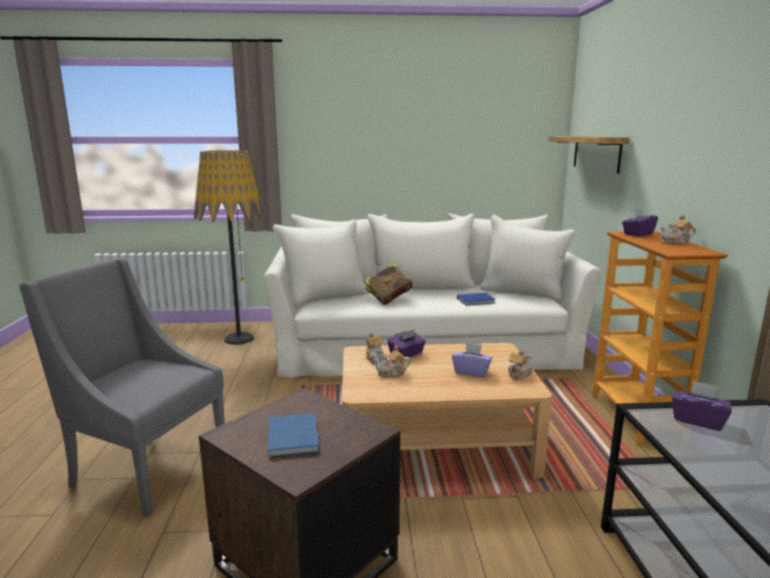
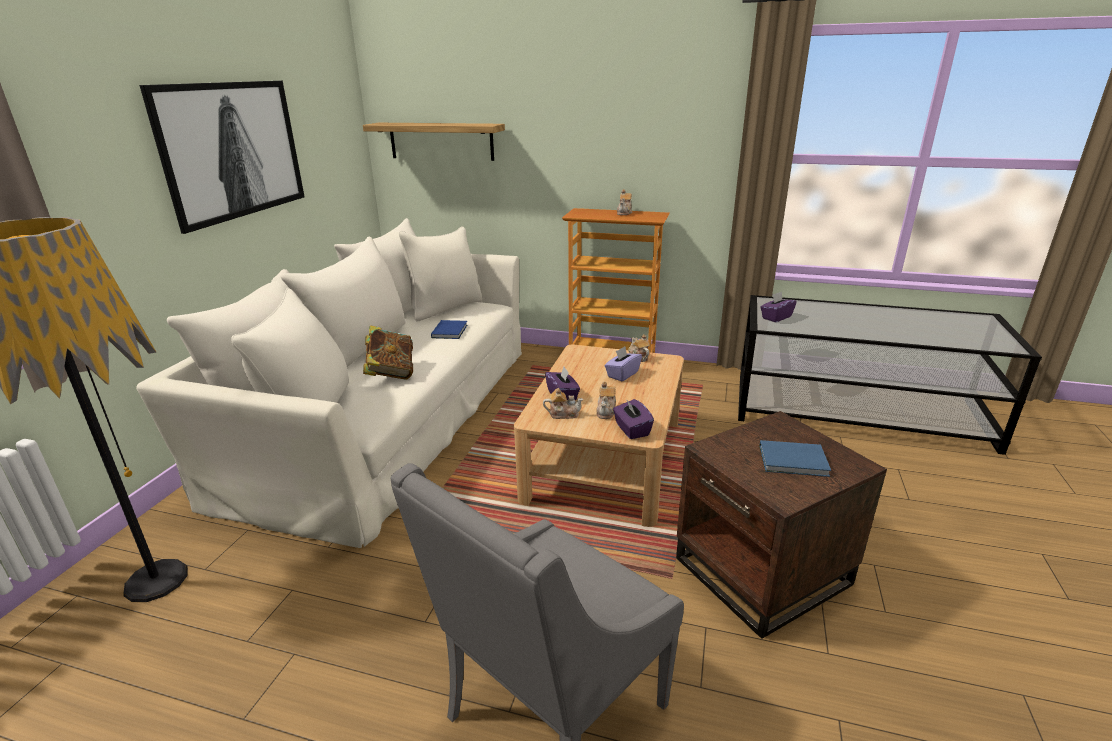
camera: 70 degrees left, 10 degrees up
(412, 141) = (232, 150): none -> picture
(638, 234) = (583, 213): purple tissue box -> purple tissue box (631, 430)

